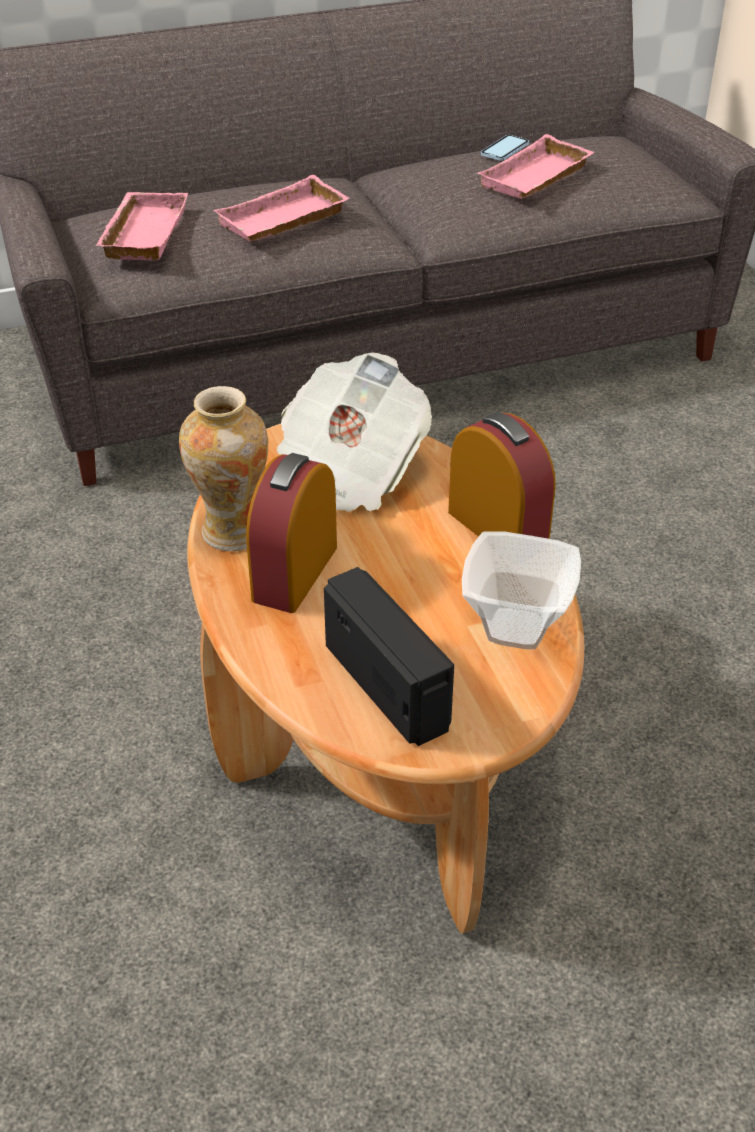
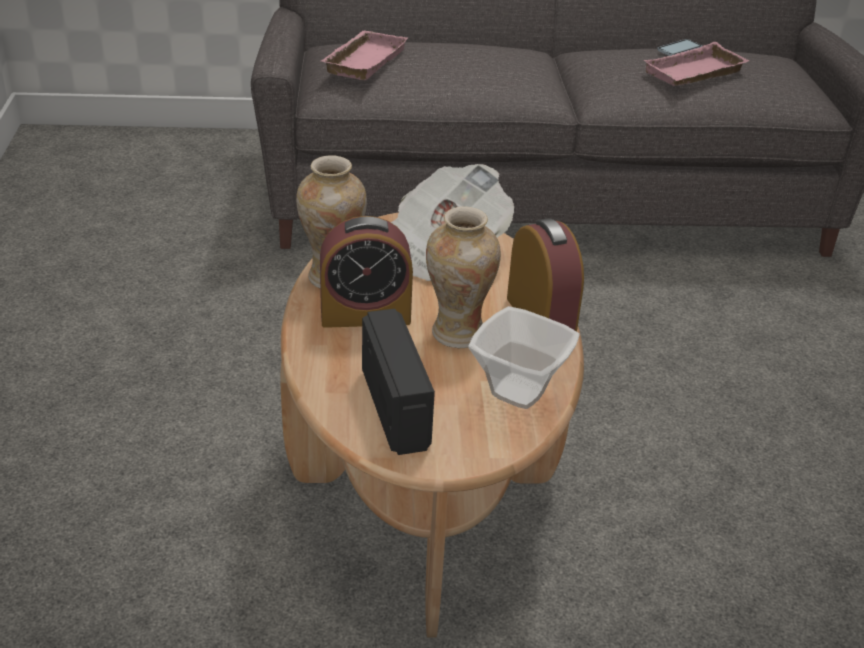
camera: 15 degrees right, 5 degrees down
(283, 221) = (474, 70): pink tray -> none
(295, 573) = (365, 315): alarm clock -> alarm clock turned 135 degrees counterclockwise
(413, 571) = (458, 333): none -> vase

